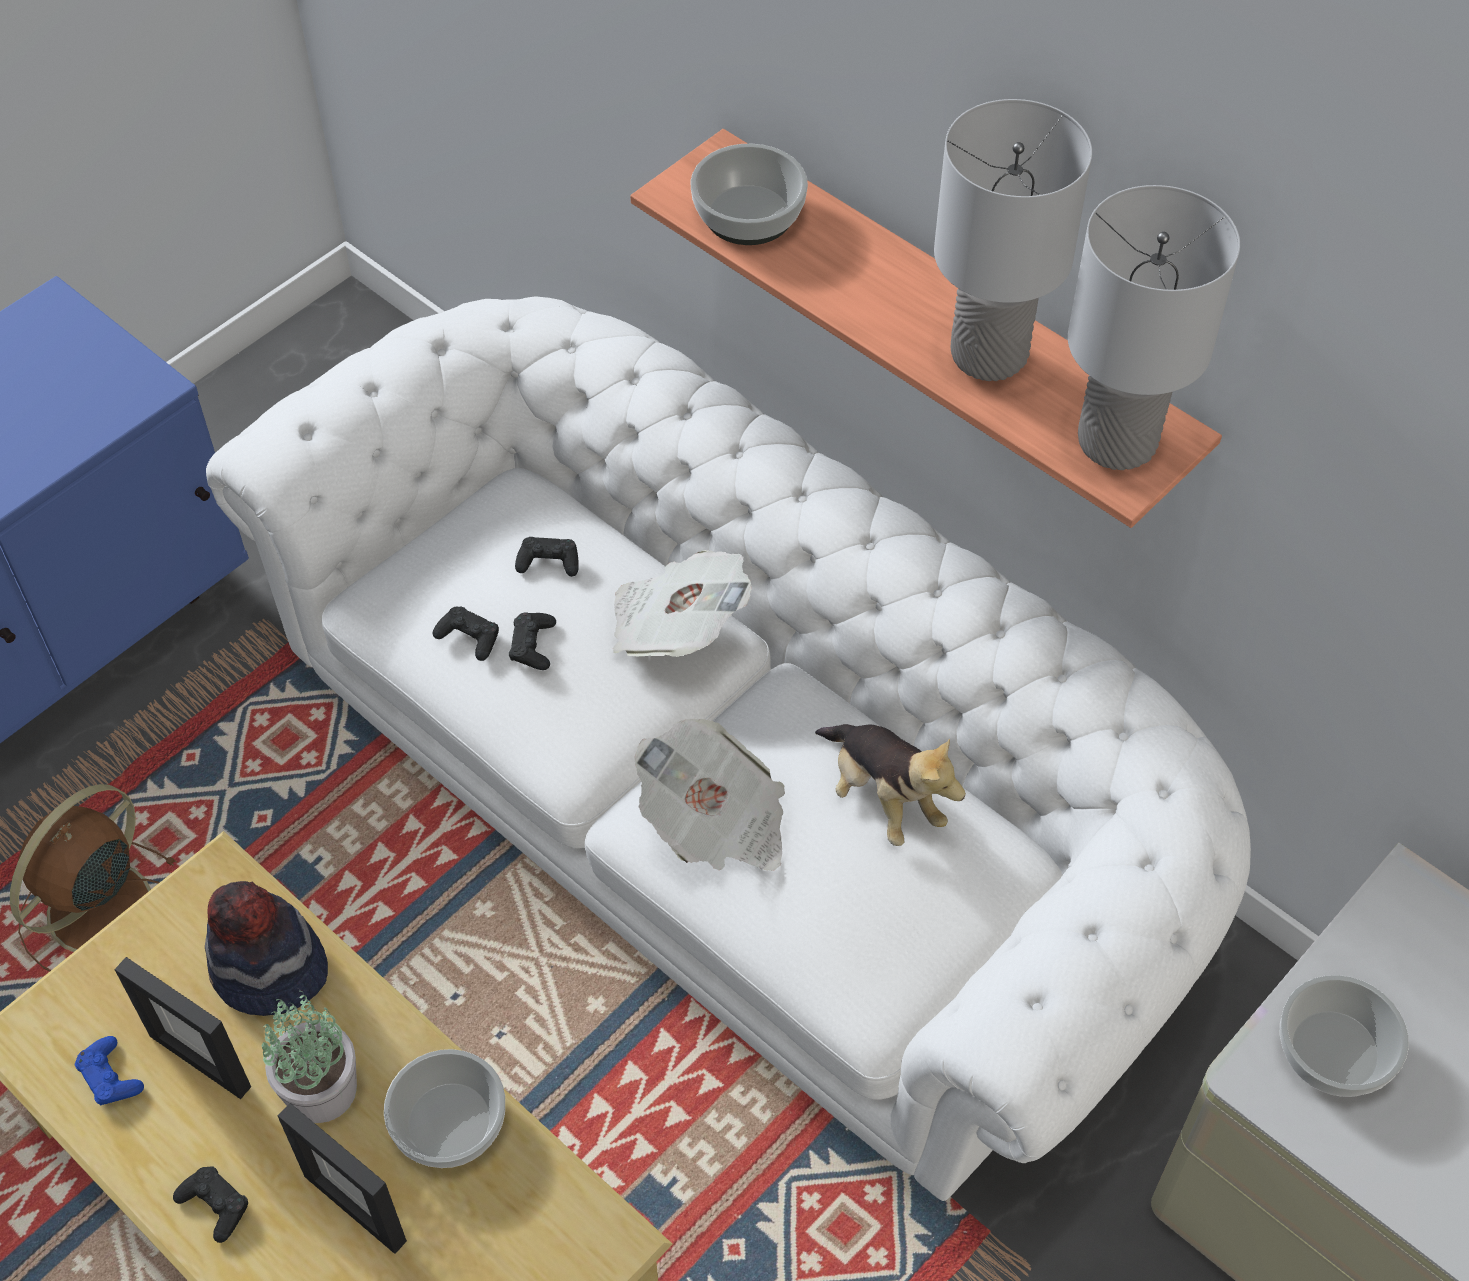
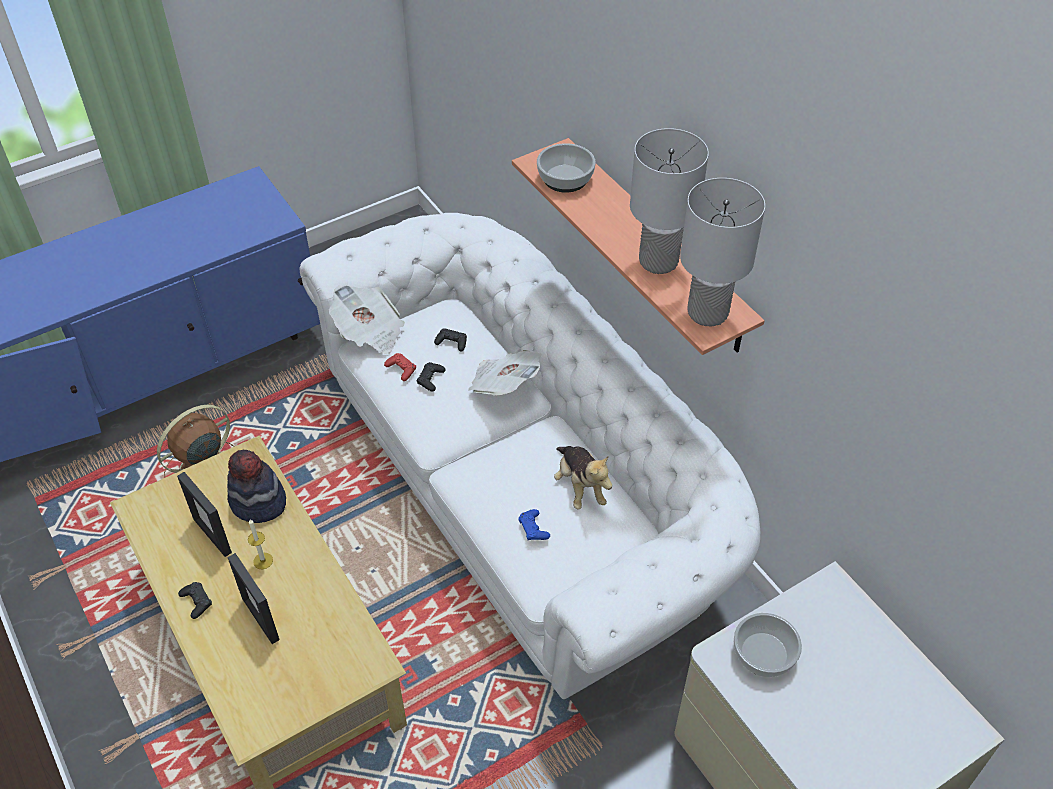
camera: 15 degrees right, 5 degrees down
(110, 1077) = (169, 533): blue game controller -> blue game controller (533, 528)
(320, 1088) = (263, 561): potted plant -> candle
(449, 1124) = (318, 591): bowl -> none
(469, 637) = (401, 369): black game controller -> red game controller
(715, 822) = (491, 479): newspaper -> newspaper (369, 332)

